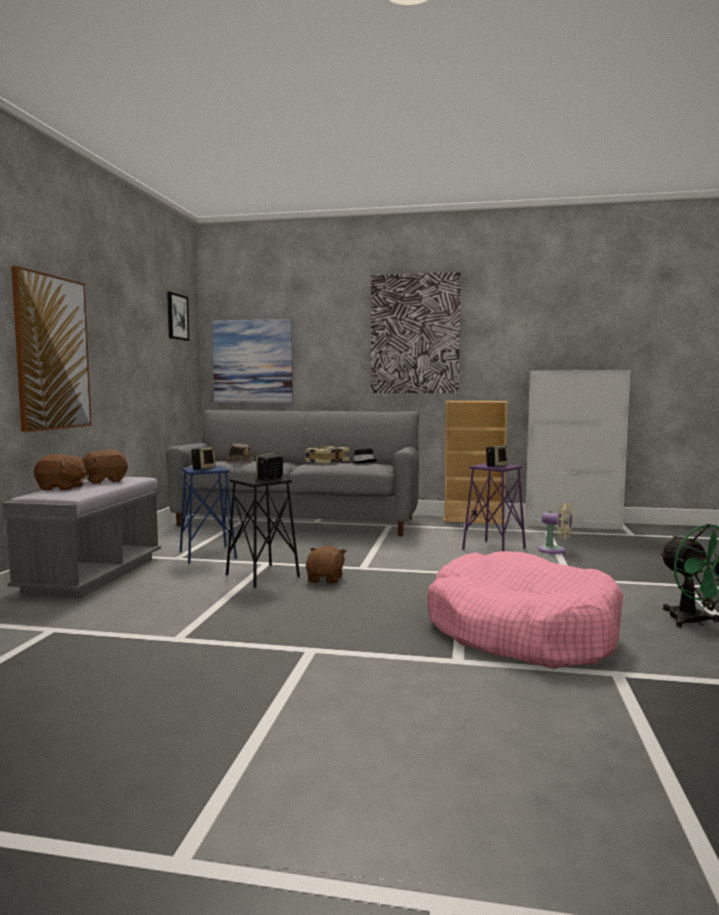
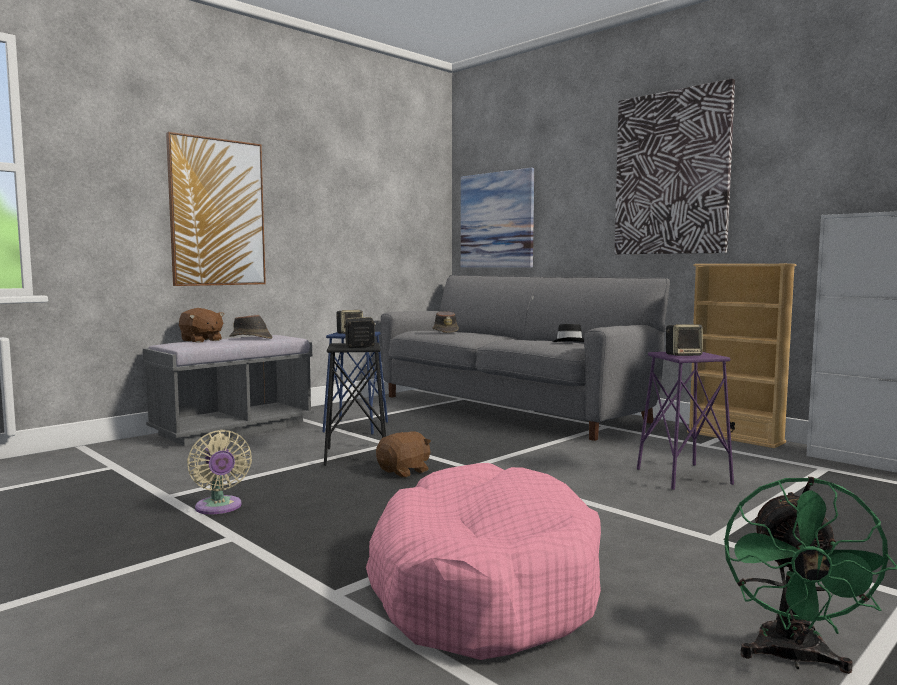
camera: 35 degrees right, 0 degrees up
(104, 481) = (251, 338): brown plush toy -> brown hat
(177, 317) = (412, 174): picture -> none
(326, 462) = (533, 338): book -> none
(555, 550) = (776, 496): beige fan -> beige fan (219, 508)

